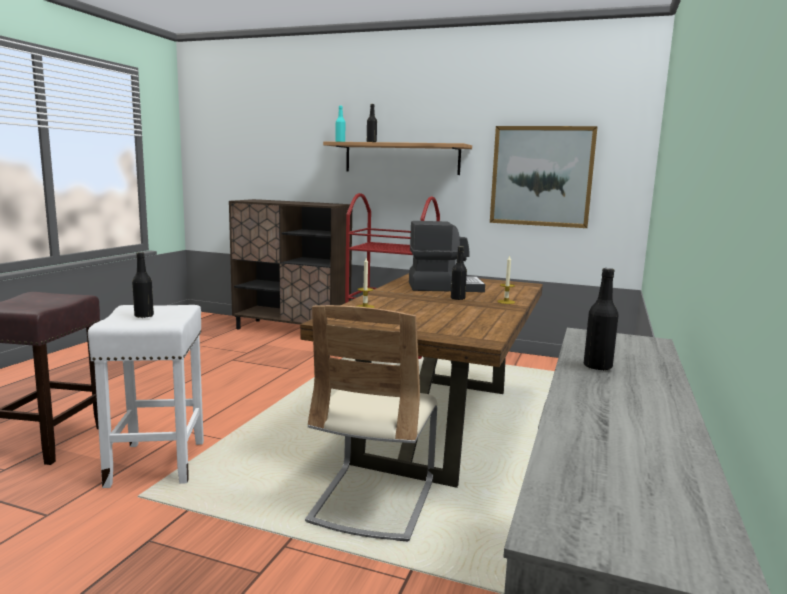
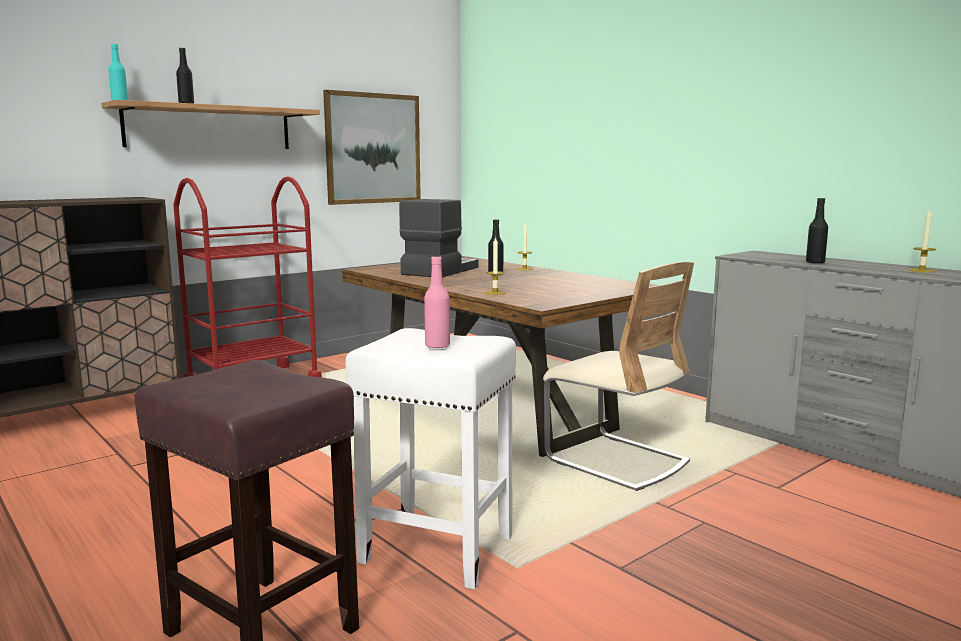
camera: 60 degrees left, 0 degrees up
(144, 316) = (437, 346): black bottle -> pink bottle
(636, 428) = (921, 270): none -> candle

